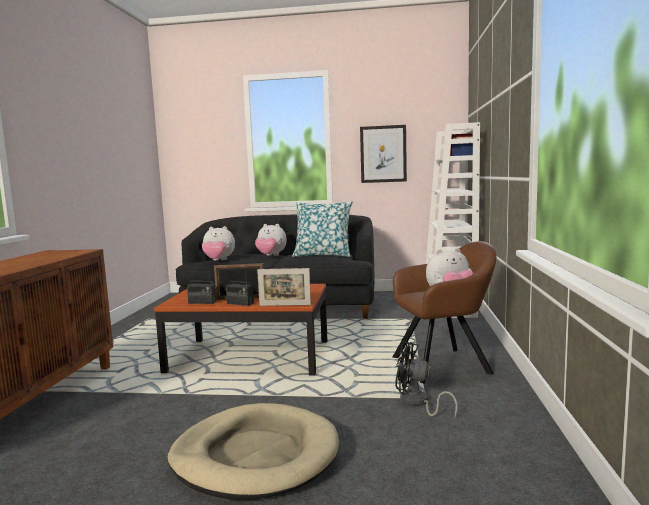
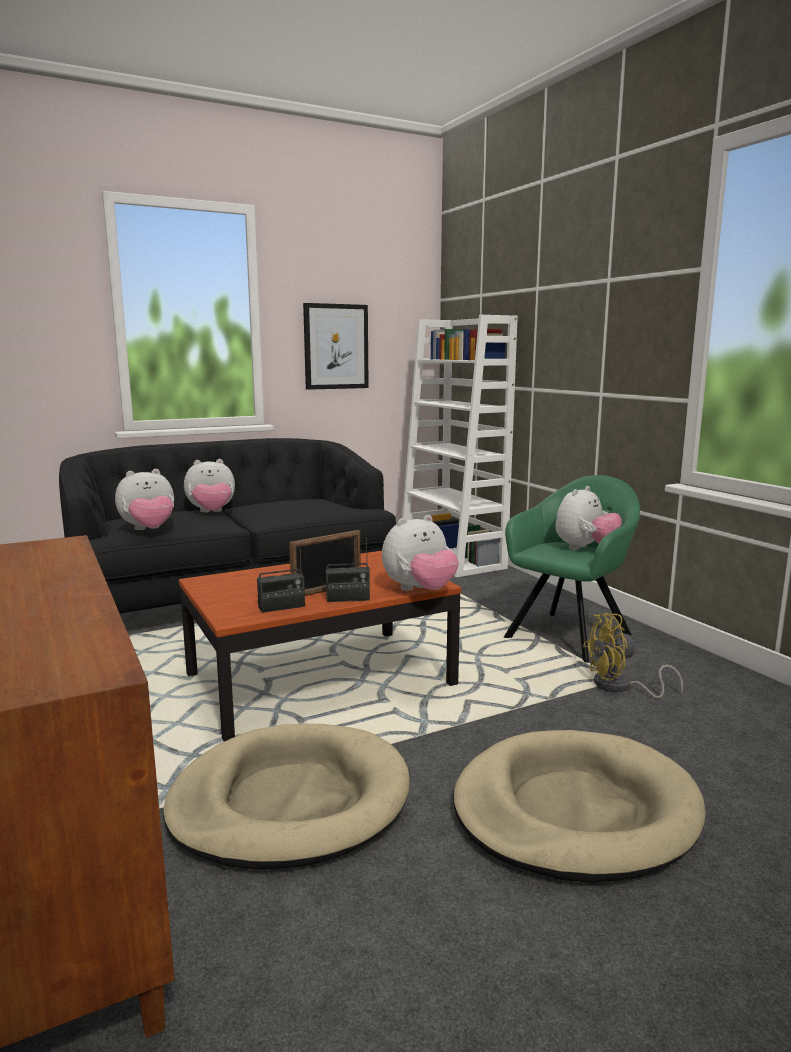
camera: 35 degrees left, 5 degrees up
(142, 405) = (290, 801): none -> beige dog bed
(285, 305) = (419, 590): picture frame -> plush toy
(323, 255) = (308, 505): pillow -> none
(417, 403) = (620, 687): black fan -> yellow fan
(444, 364) = (570, 634): brown armchair -> green armchair

